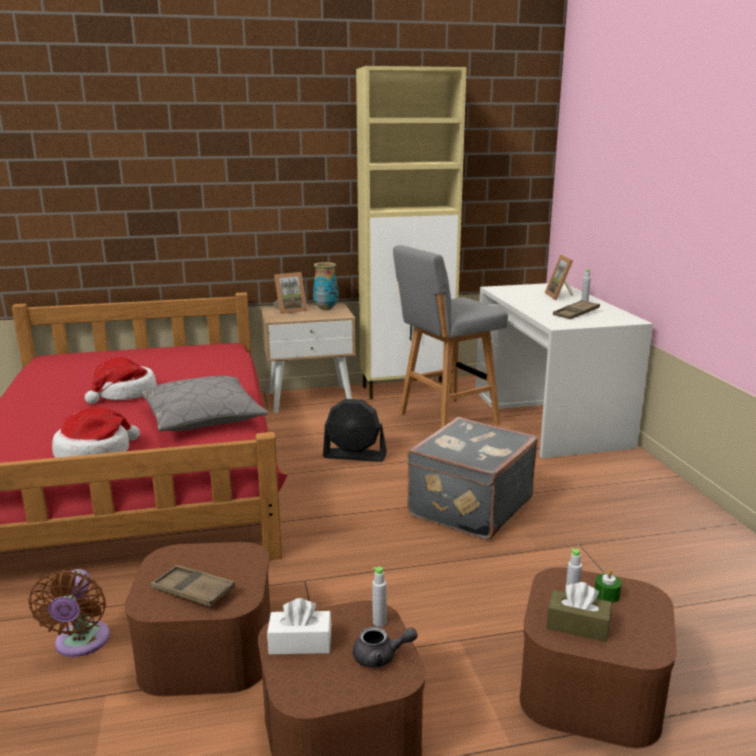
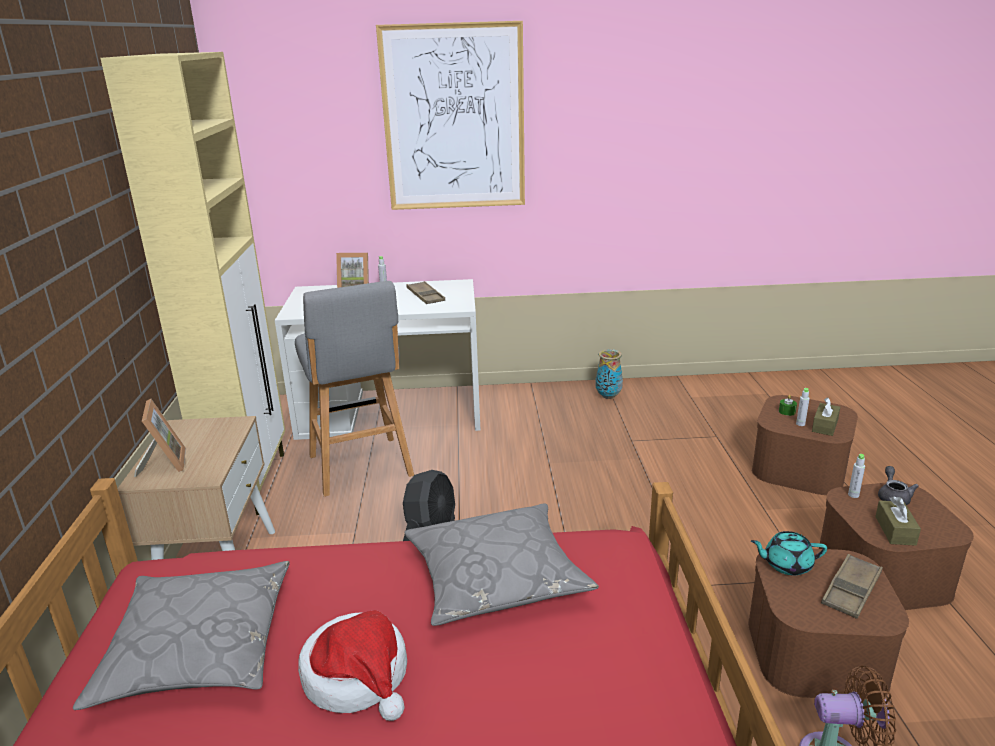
camera: 80 degrees left, 5 degrees up
(95, 453) = (611, 674): hat -> none
(161, 362) = (198, 647): none -> grey pillow
(238, 558) = (786, 564): none -> turquoise teapot
(300, 643) = (895, 530): white tissue box -> brown tissue box
(326, 308) = (185, 434): vase -> vase (608, 396)
(468, 507) = (566, 480): grey suitcase -> none
(673, 140) = (454, 118): none -> picture

